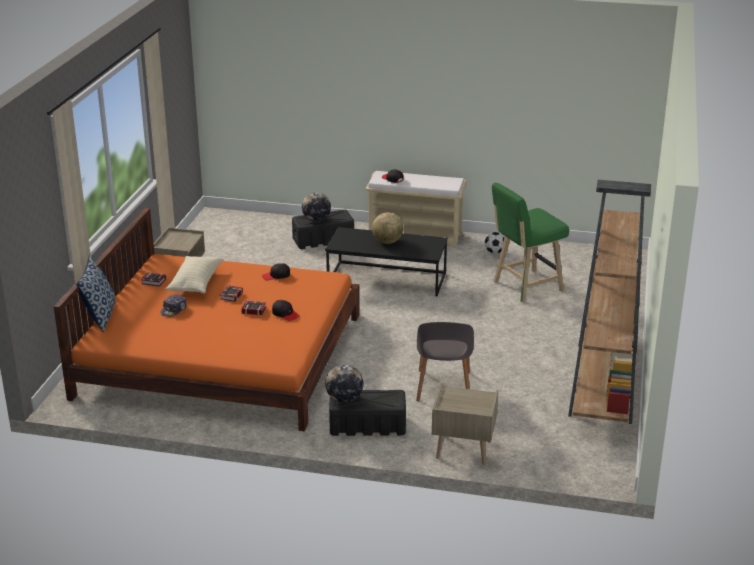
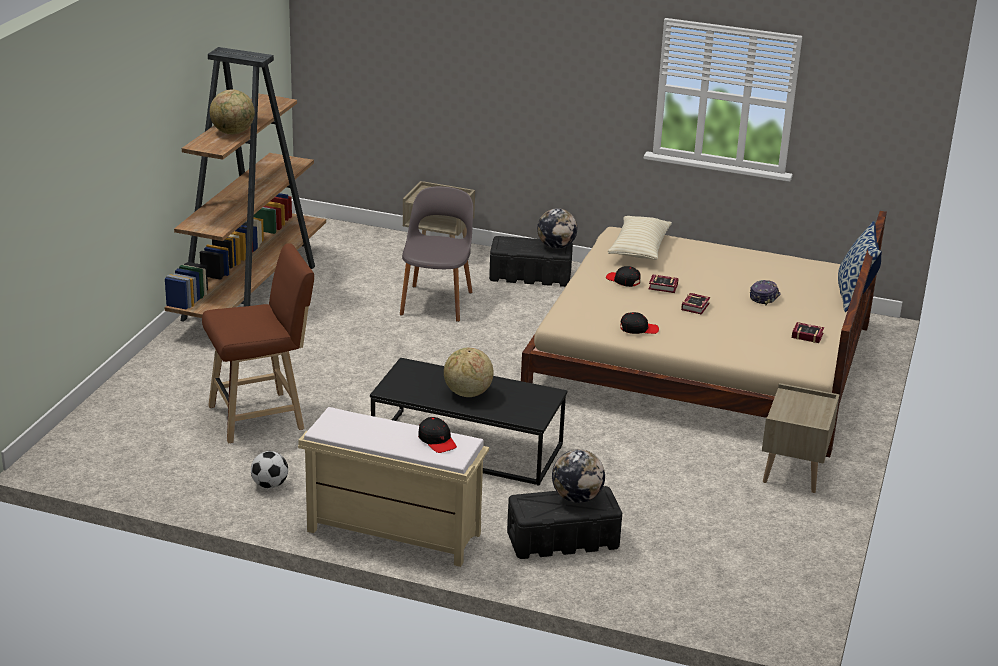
camera: 175 degrees left, 0 degrees up
(196, 283) = (748, 328): beige pillow -> beige pillow (639, 249)
(221, 355) = (703, 358): orange bed -> beige bed
(524, 287) = (262, 417): green stool -> brown stool
(615, 229) = (233, 132): none -> globe

